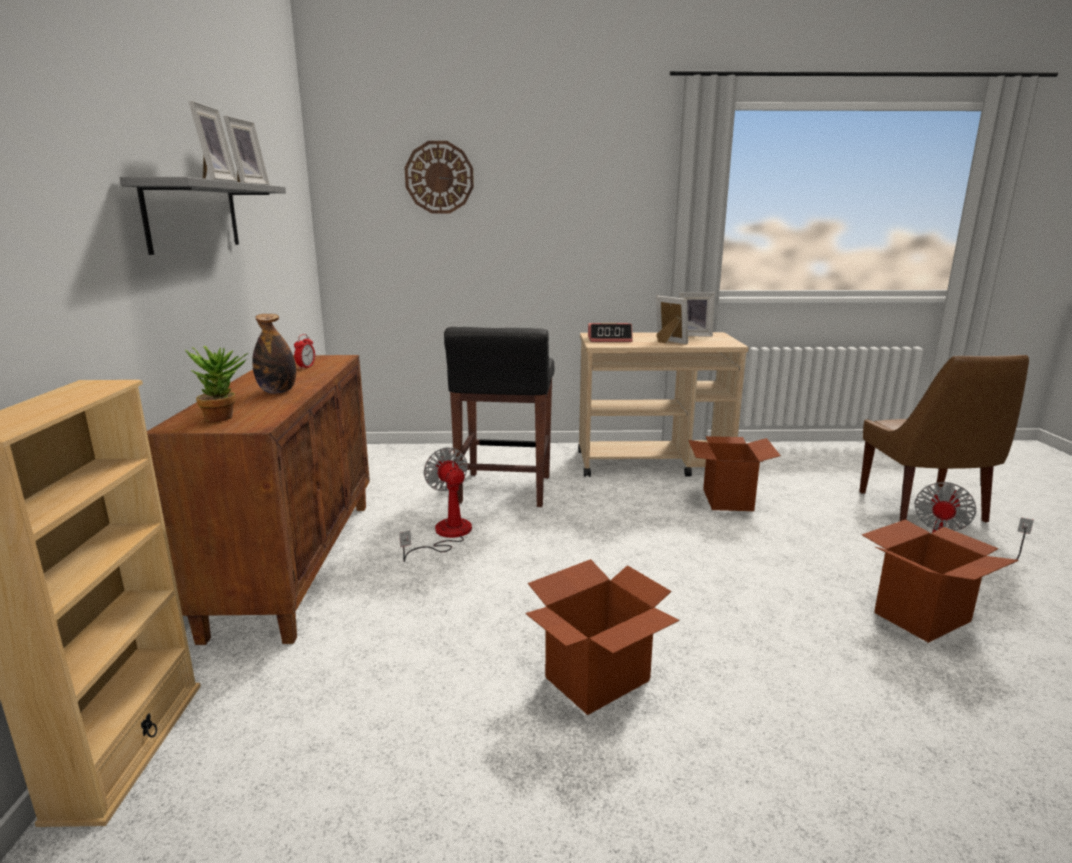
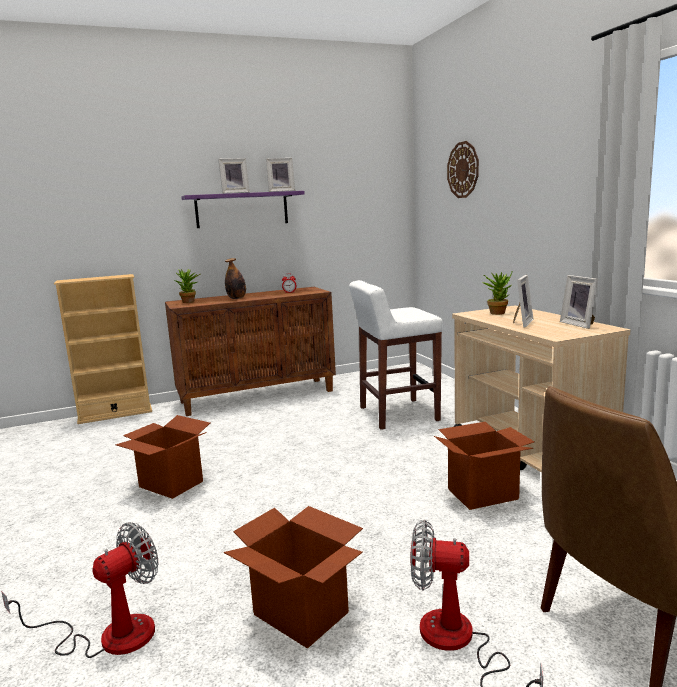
camera: 70 degrees right, 5 degrees down
(193, 216) = (242, 209): grey shelf -> purple shelf
(445, 535) = (313, 415): fan -> fan (109, 635)
(504, 490) = (397, 414): black stool -> white stool
(609, 339) = (498, 312): alarm clock -> potted plant

